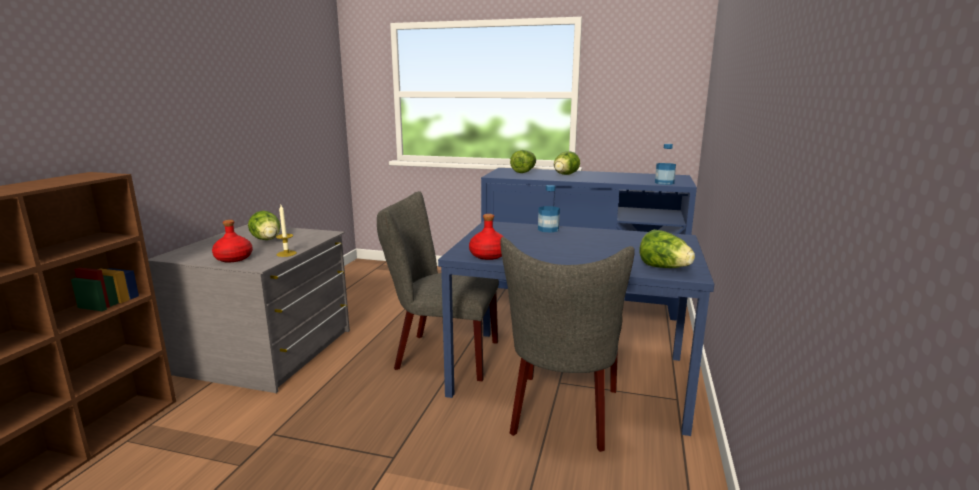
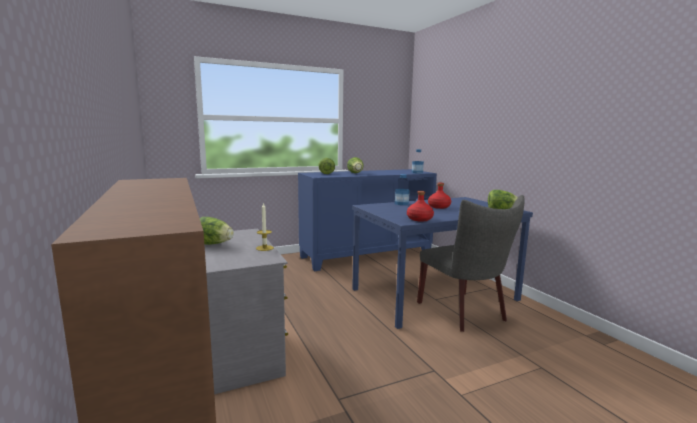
camera: 40 degrees left, 5 degrees down
(233, 258) = (230, 260): red bottle -> red bottle (439, 207)
(440, 355) = (350, 309): grey chair -> none

